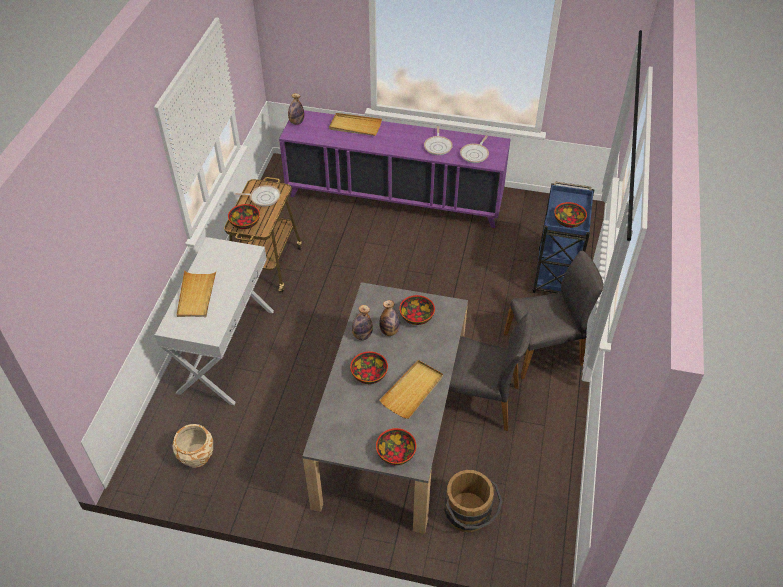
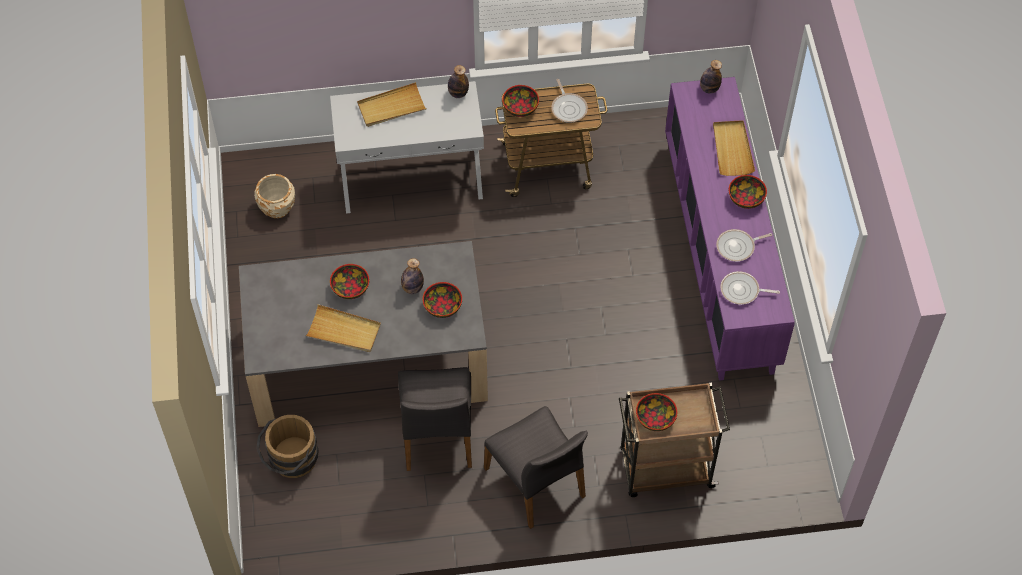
camera: 70 degrees right, 10 degrees up
(362, 335) = (397, 266): bottle -> bottle (458, 93)
(395, 453) = (265, 339): bowl -> bowl (745, 198)
(555, 275) = (664, 469): blue cart -> brown cart

